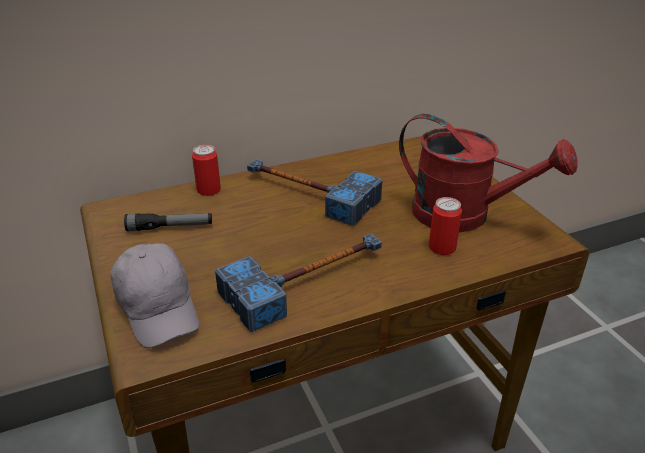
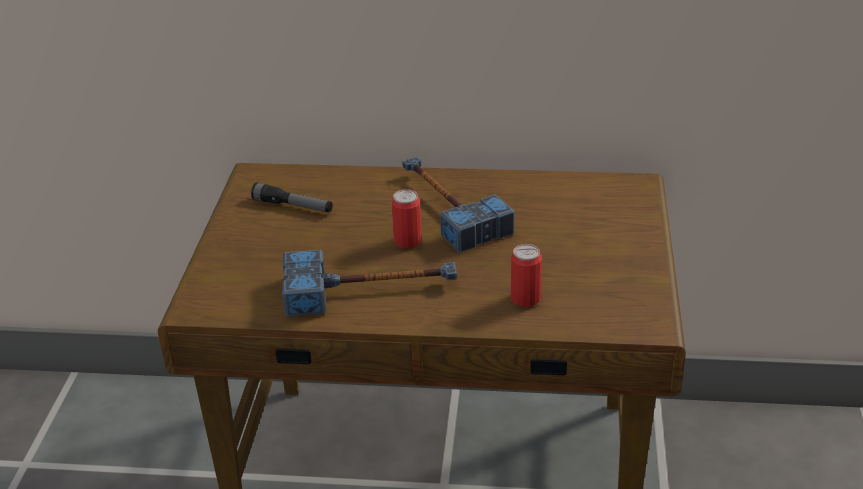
camera: 30 degrees right, 0 degrees up
(158, 307) = (231, 273): grey cap -> none
(208, 190) = (356, 178): can -> can (407, 241)
(464, 216) = (584, 275): red watering can -> none

